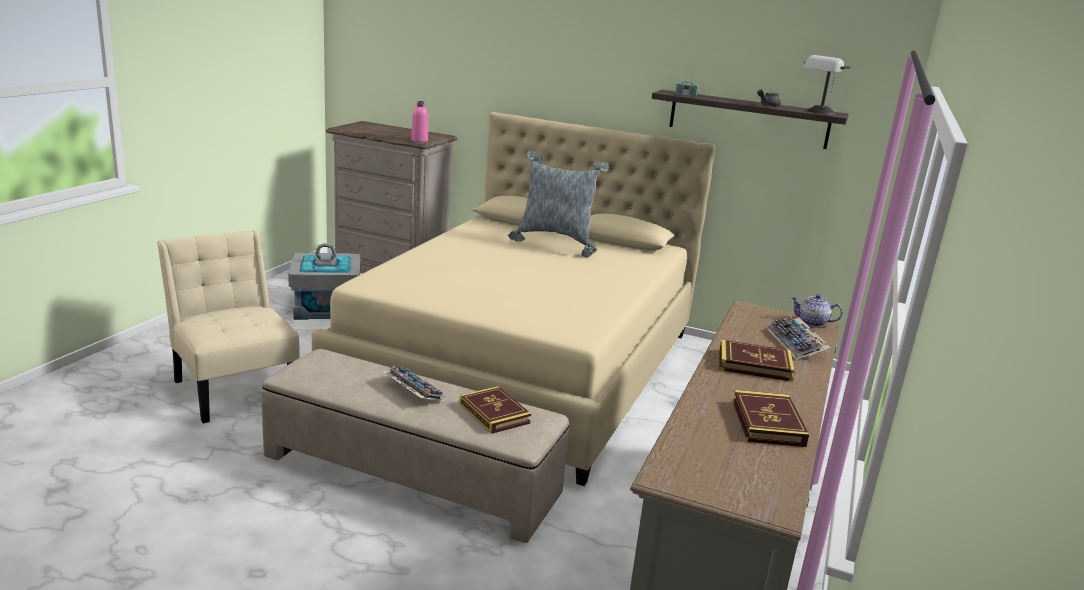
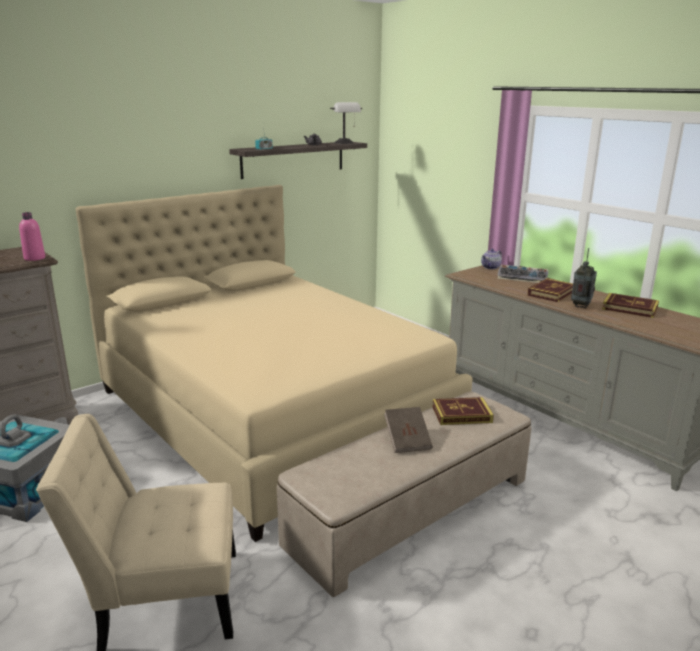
camera: 60 degrees left, 0 degrees up
(412, 391) = (407, 440): keyboard -> brown book
(555, 246) = (240, 304): pillow -> none
(725, 386) = (581, 306): none -> radio

